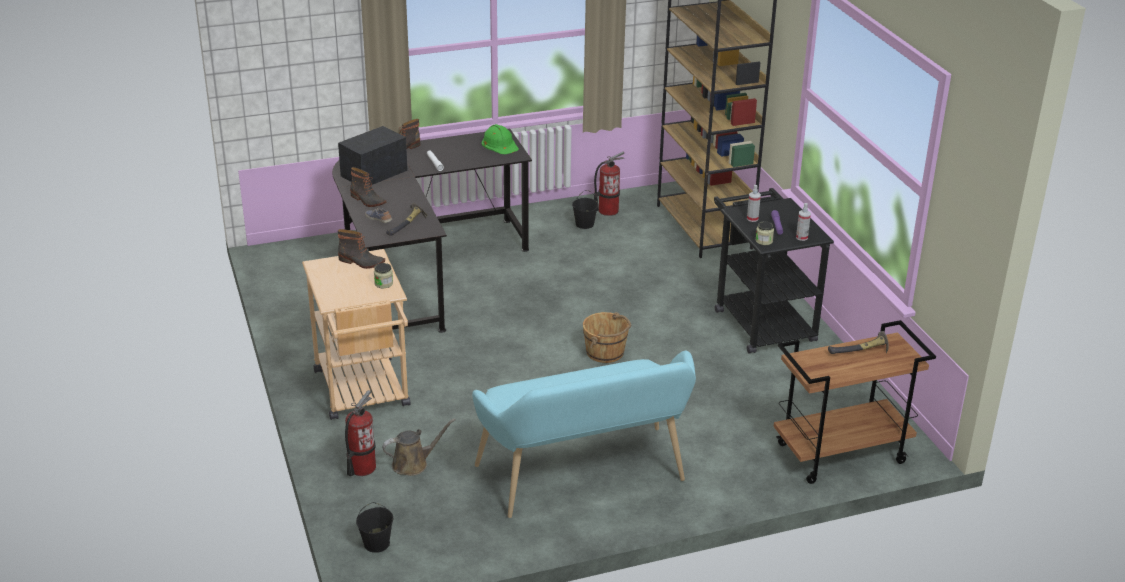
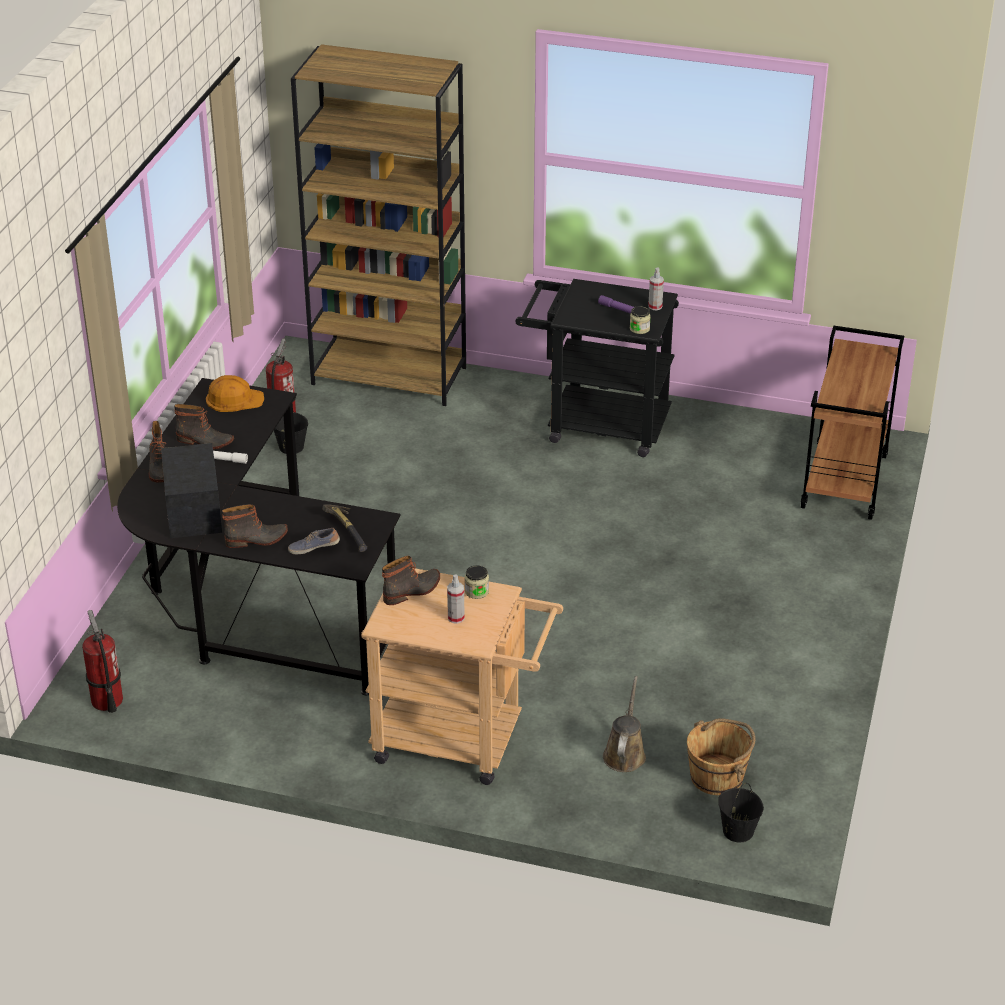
camera: 55 degrees left, 5 degrees up
(362, 468) = (598, 794): fire extinguisher -> fire extinguisher (106, 701)
(446, 152) = (204, 442): none -> boot
(500, 144) = (234, 399): green hard hat -> orange hard hat
(585, 478) = (750, 647): turquoise bench -> none
(605, 352) = (553, 542): brown bucket -> brown bucket (718, 776)
(752, 219) = (591, 316): spray bottle -> spray bottle (456, 618)
(861, 351) = (848, 370): hammer -> none

